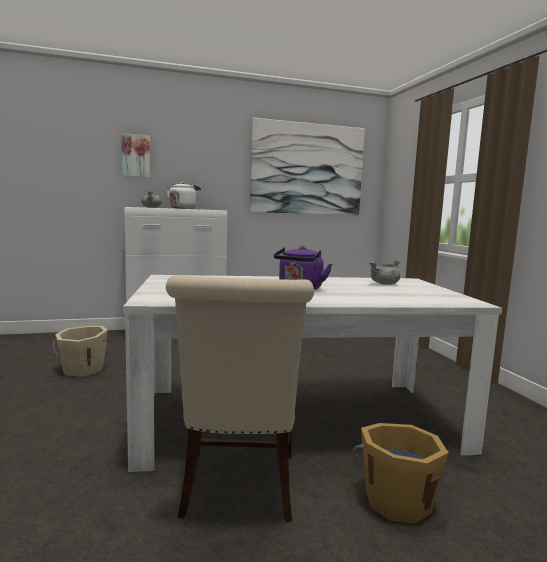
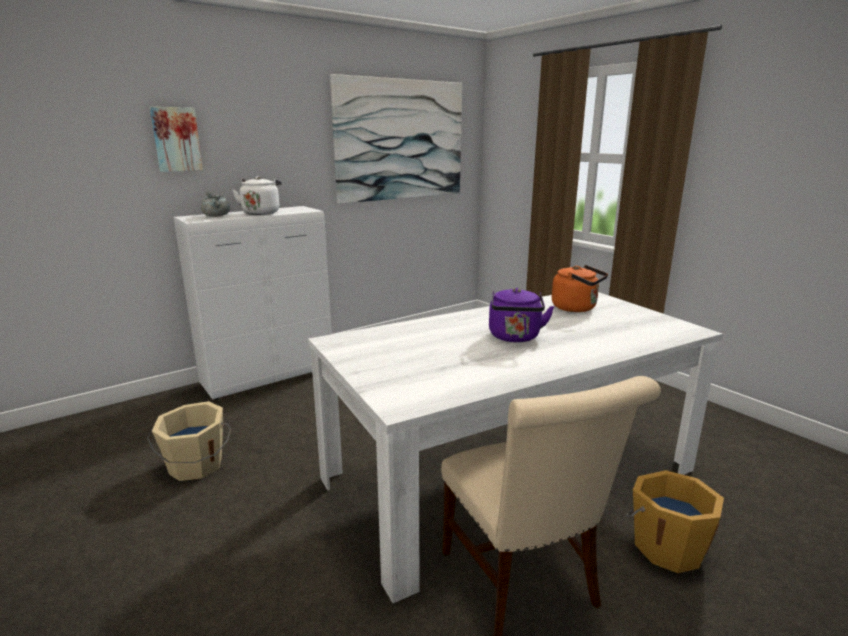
camera: 20 degrees left, 10 degrees up
(384, 284) = (576, 308): grey cooking pot -> orange kettle

